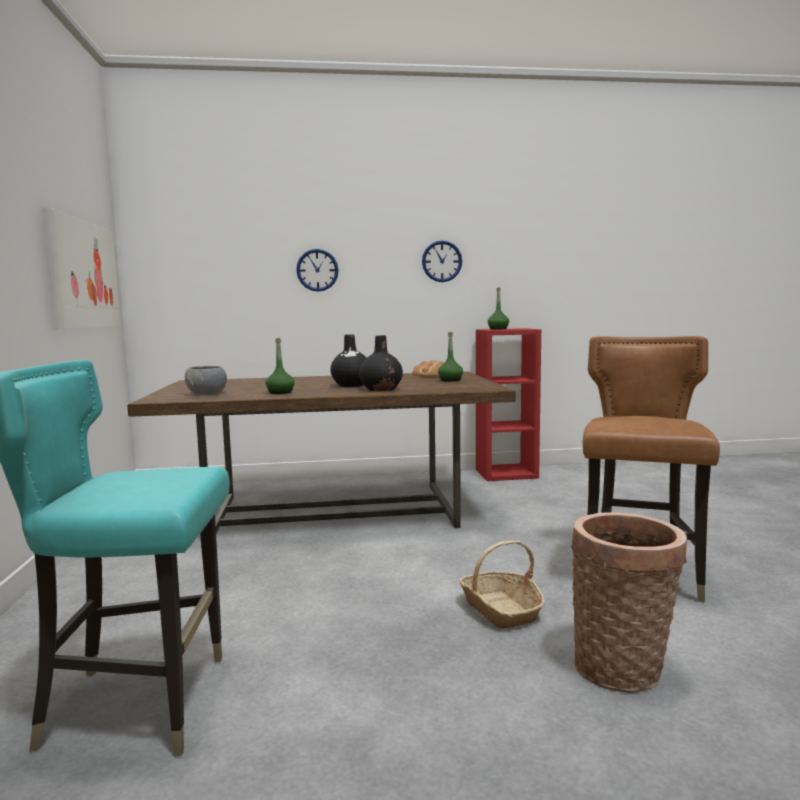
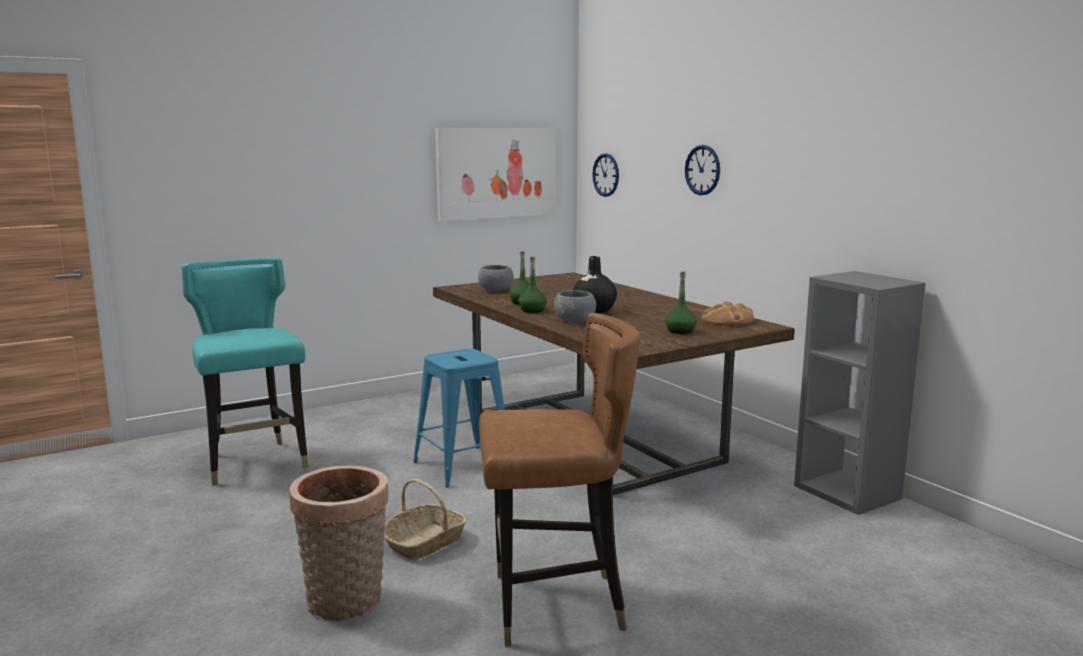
camera: 65 degrees right, 5 degrees up
(334, 567) = (464, 466): none -> blue stool
(381, 389) = (574, 321): black vase -> grey bowl
(442, 261) = (825, 166): wall clock -> wall clock (606, 175)
(498, 329) = (862, 276): green bottle -> green bottle (532, 310)
(506, 473) = (848, 492): red bookcase -> grey bookcase

